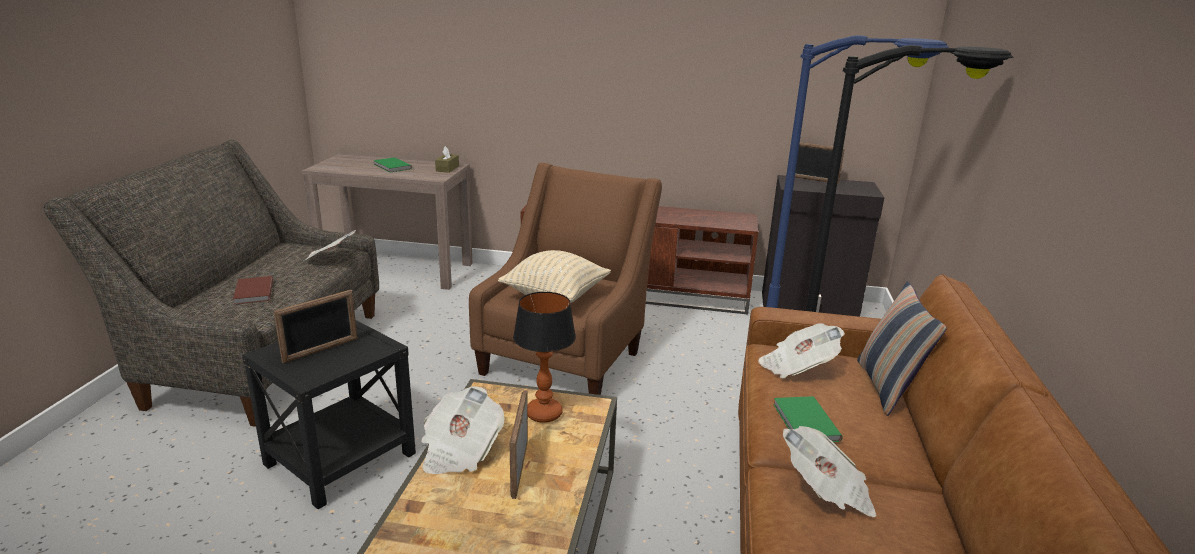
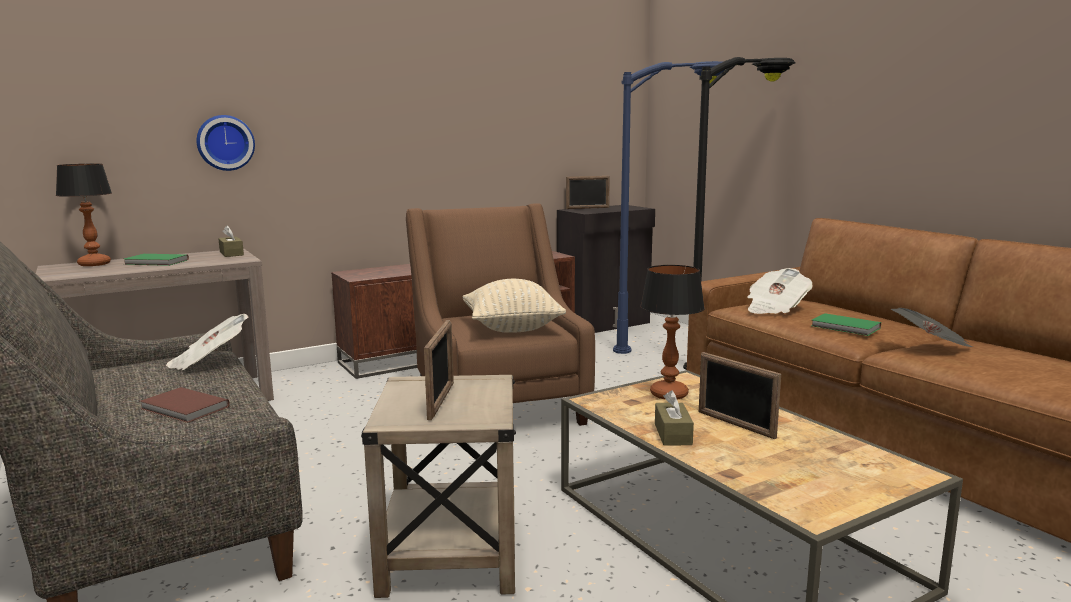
camera: 40 degrees left, 10 degrees down
(341, 459) = (450, 552): black side table -> beige side table
(362, 160) = (93, 264): none -> table lamp
(460, 451) = (673, 434): newspaper -> brown tissue box
(461, 77) = (225, 143): none -> wall clock
(887, 387) = (831, 305): pillow -> none

